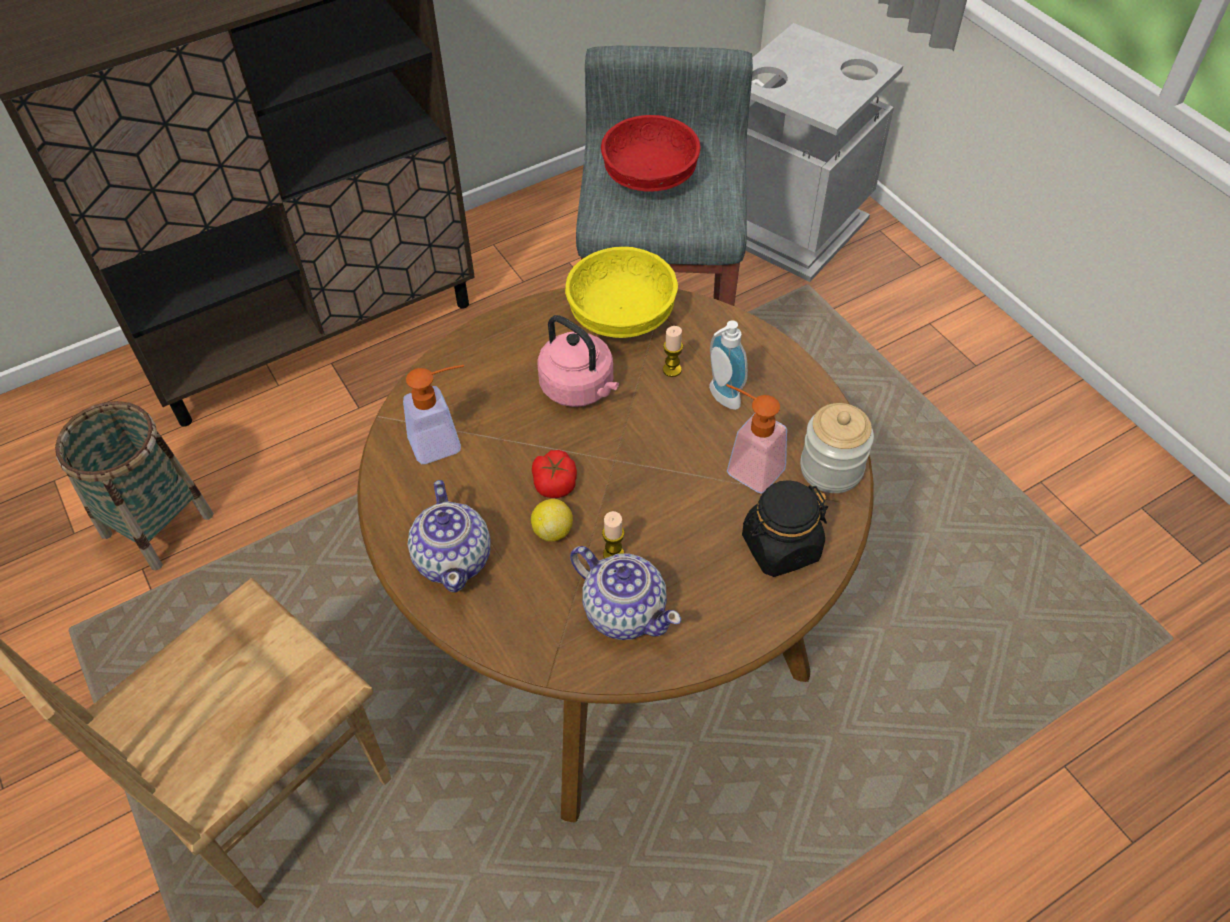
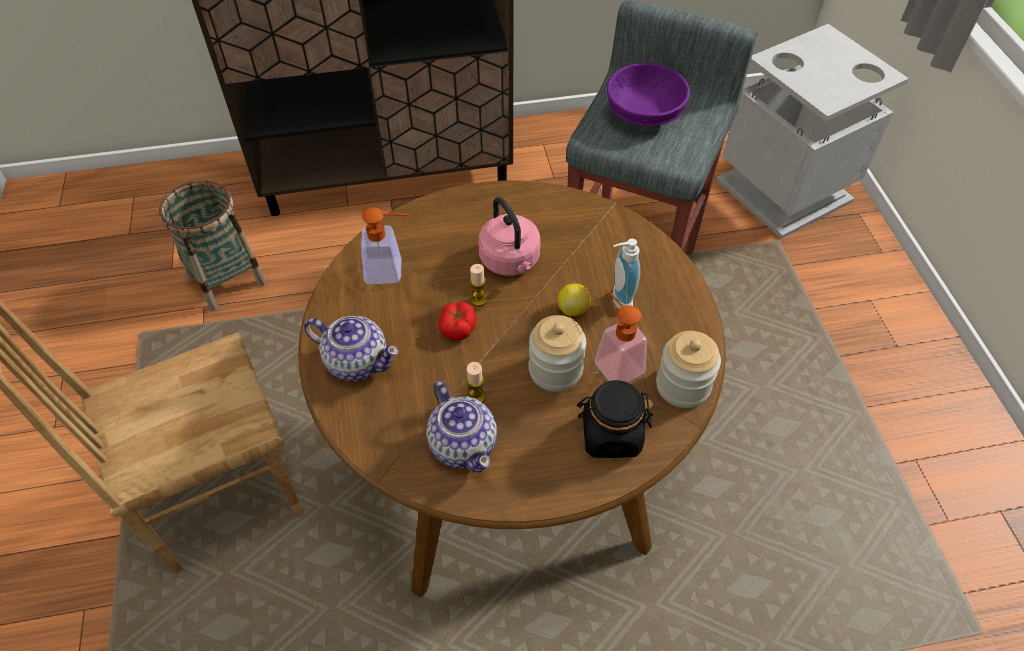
camera: 20 degrees right, 0 degrees up
(454, 558) = (356, 361): teapot -> teapot turned 75 degrees counterclockwise
(553, 531) = (438, 364): lemon -> lemon (573, 309)
(621, 314) = (570, 213): yellow bowl -> none
(648, 176) = (643, 113): red bowl -> purple bowl
(672, 370) = (589, 268): candle -> candle (478, 300)
(687, 495) = (555, 370): none -> jar

